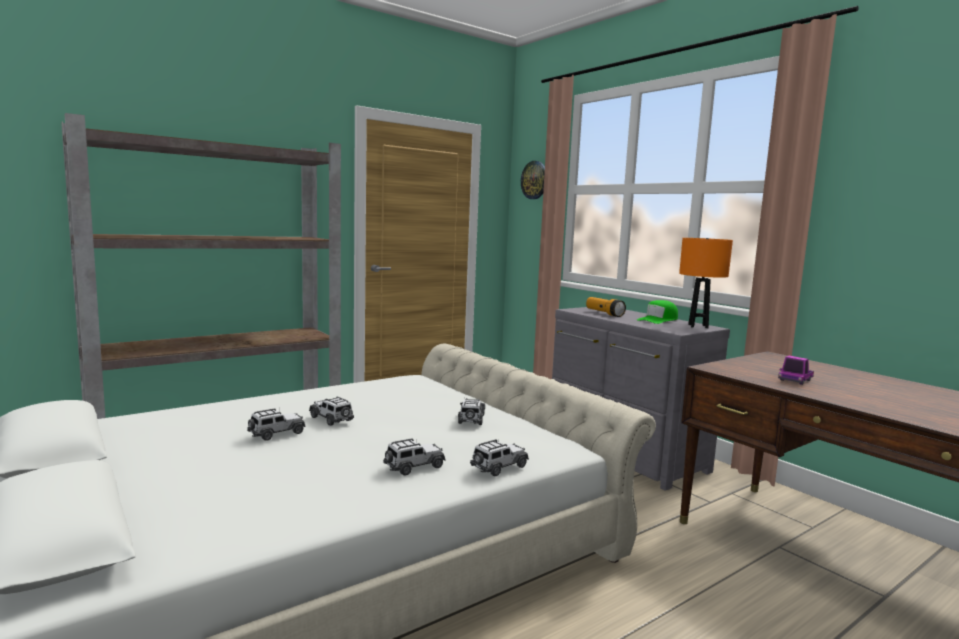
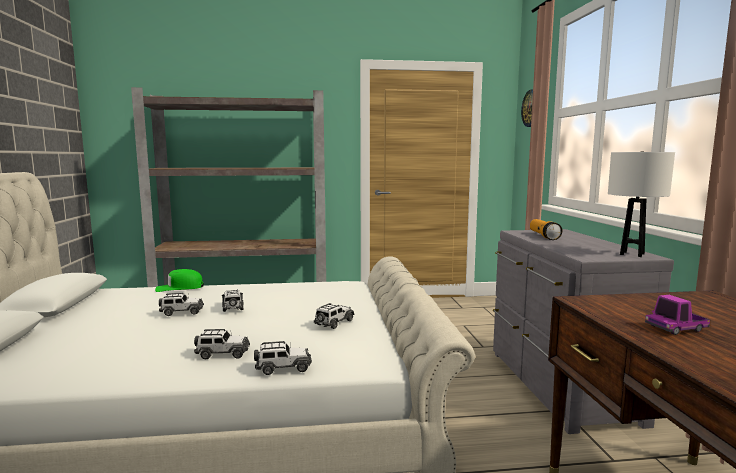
camera: 30 degrees right, 0 degrees up
(658, 320) = (594, 245): green cap -> green cap (180, 287)
(698, 326) = (632, 254): orange table lamp -> white table lamp

